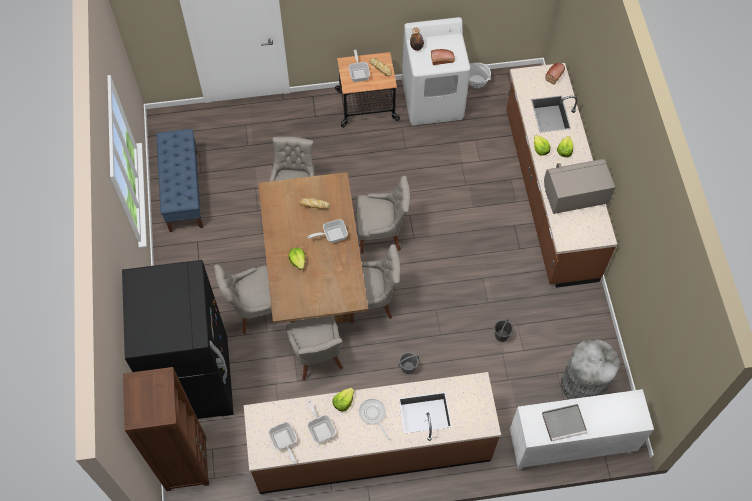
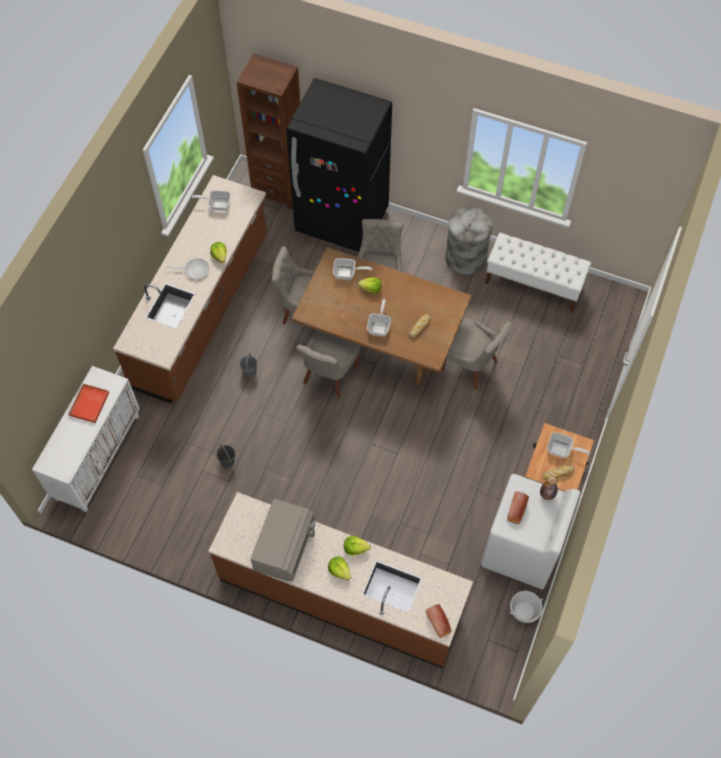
camera: 120 degrees right, 0 degrees up
(183, 191) = (534, 284): blue bench -> white bench
(320, 428) = (210, 231): frying pan -> frying pan (347, 273)
(381, 234) = (391, 418): grey chair -> none
(564, 422) = (89, 405): grey tray -> red tray
(583, 384) = (138, 500): grey trash can -> grey trash can (466, 258)

